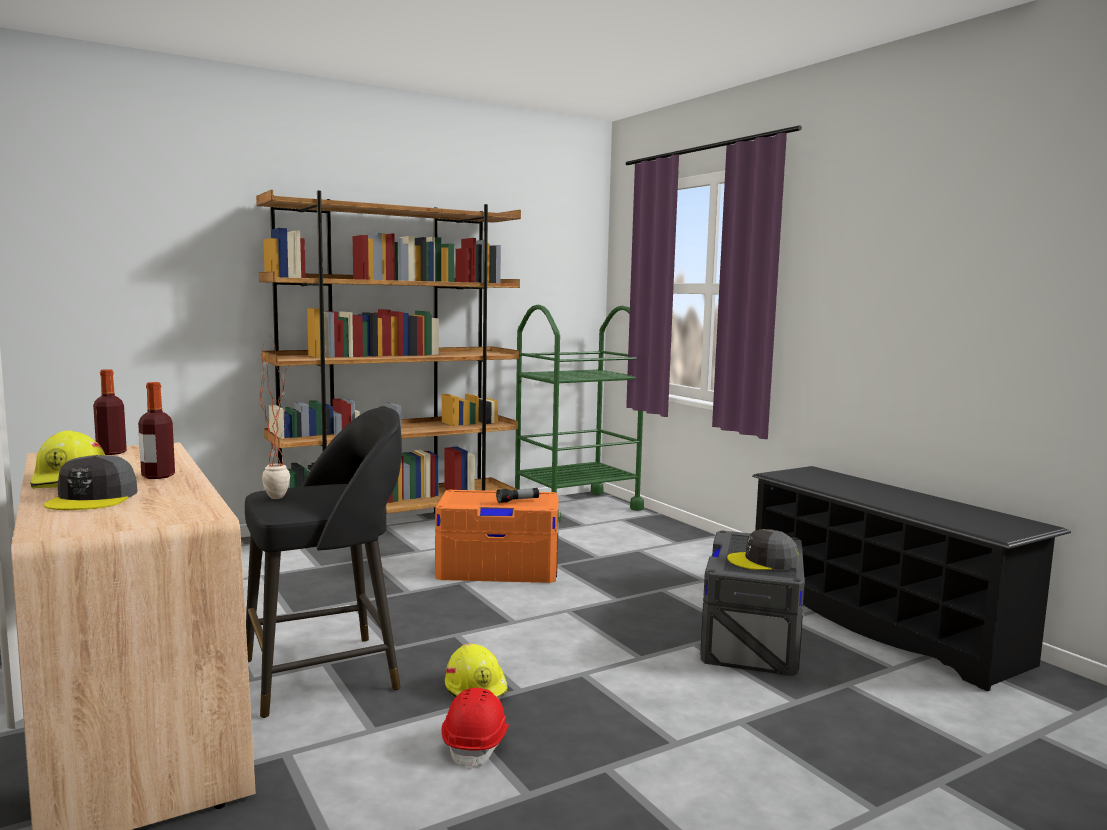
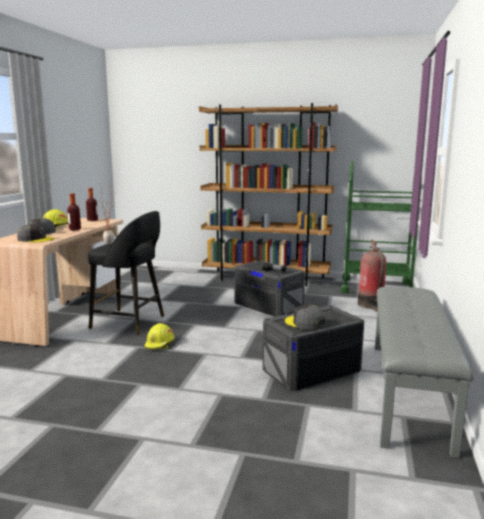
camera: 45 degrees right, 5 degrees up
(155, 512) = (36, 239): none -> grey cap
(476, 744) = (122, 359): red hard hat -> none
(498, 568) = (268, 305): orange storage box -> grey storage box
(622, 531) = (371, 305): none -> fire extinguisher
(882, 623) = (409, 392): black shoe rack -> grey bench

